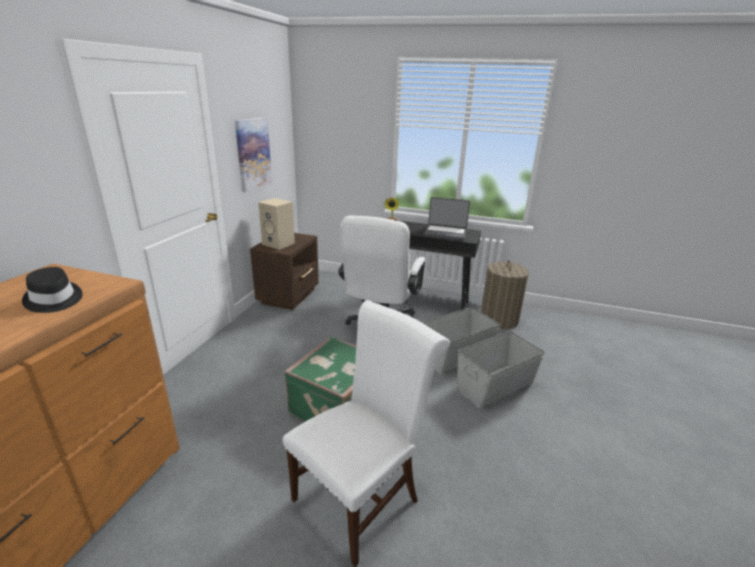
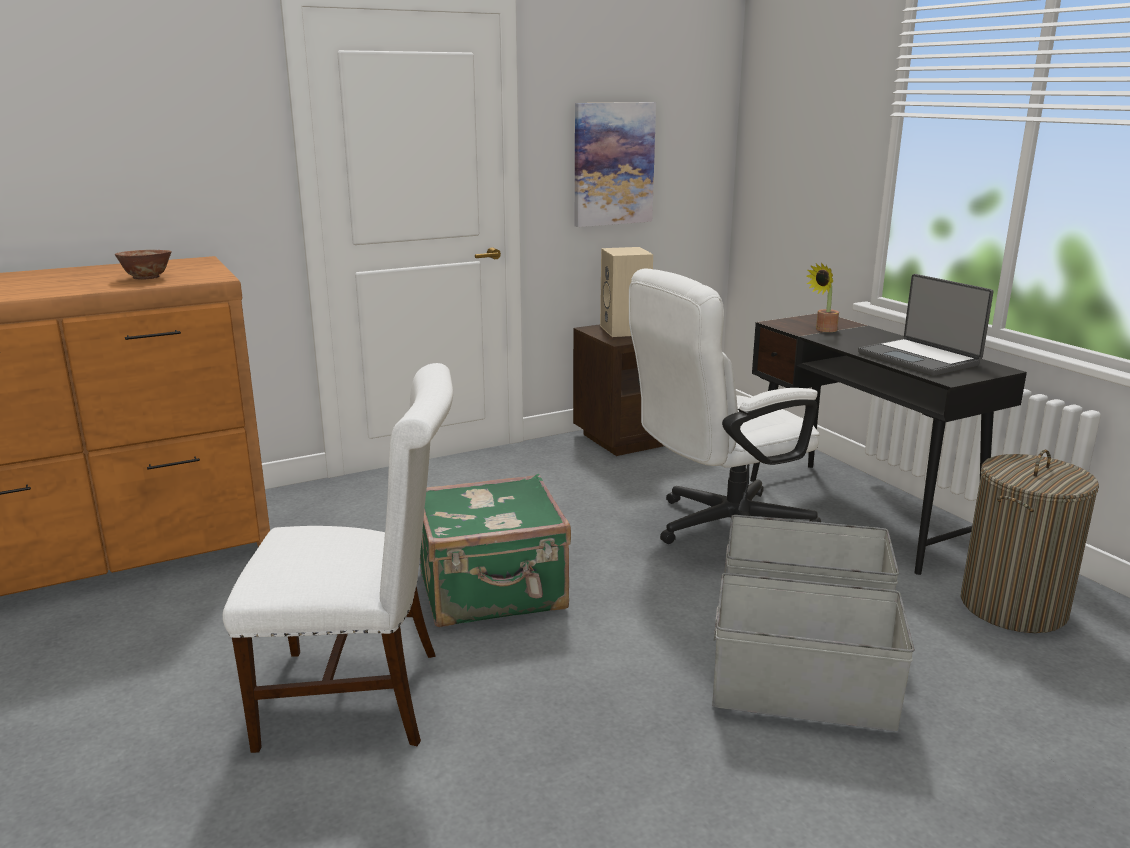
camera: 45 degrees right, 5 degrees down
(53, 300) = (146, 278): black hat -> bowl

